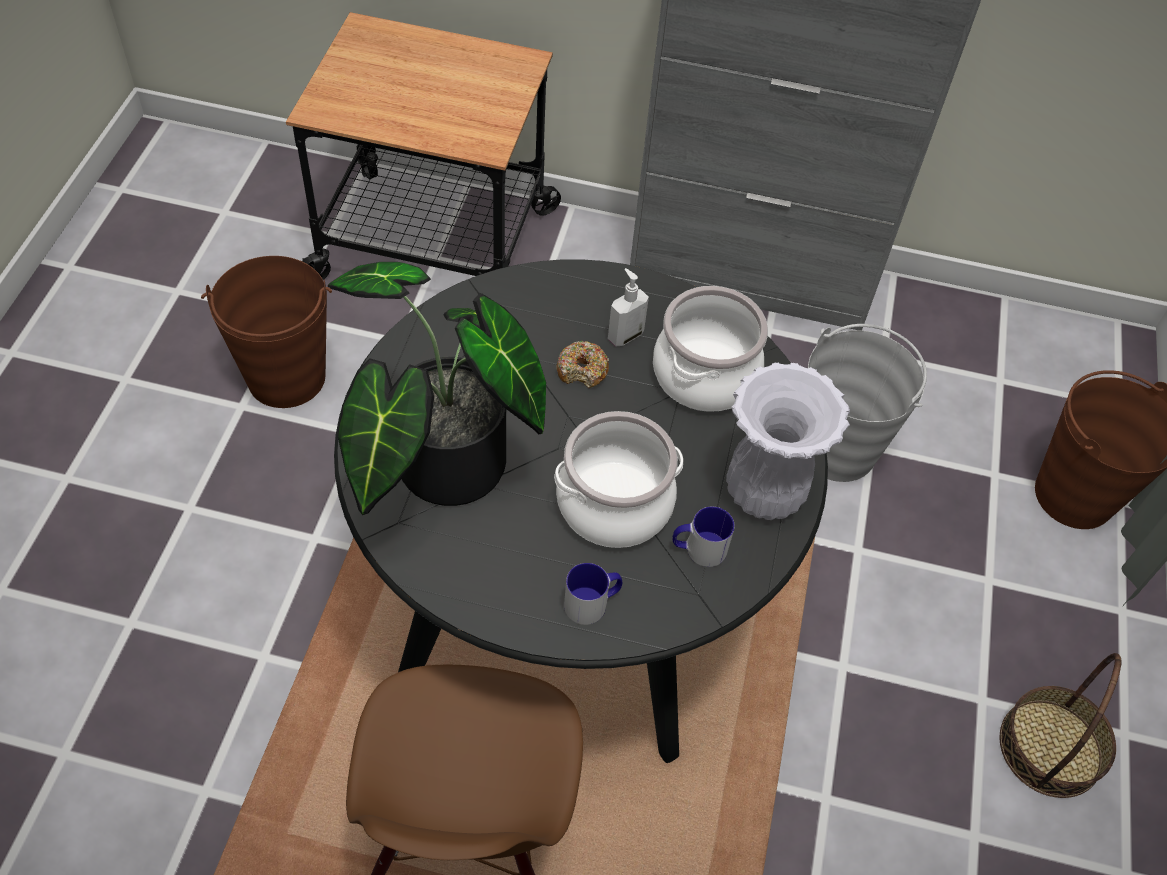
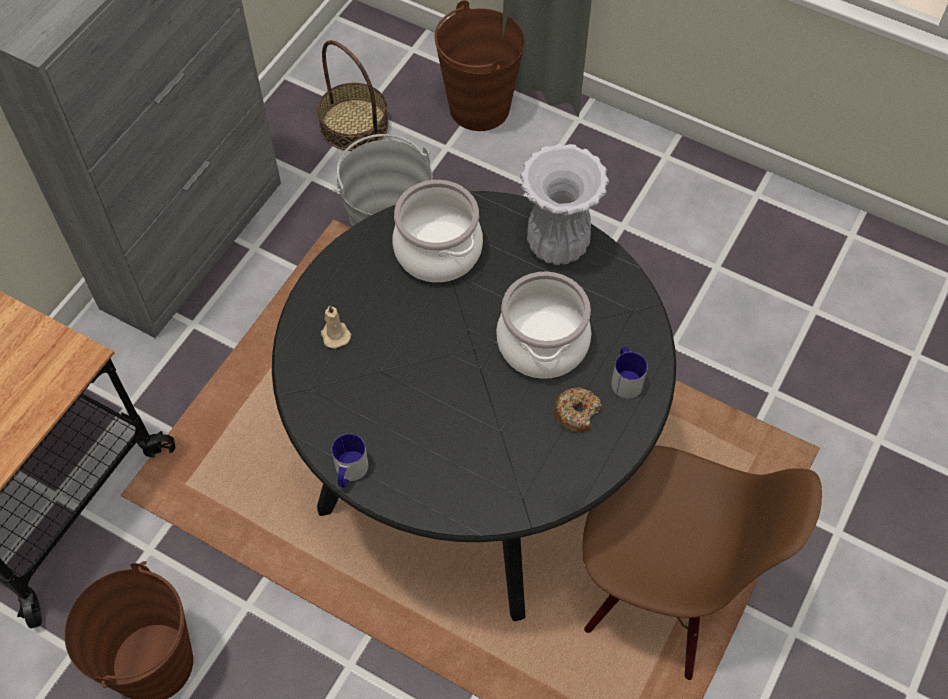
camera: 70 degrees left, 5 degrees up
(438, 468) = (477, 458): potted plant -> none
(558, 307) = (335, 334): none -> beige candle
(582, 370) = (408, 333): donut -> donut (577, 412)
(625, 335) = (380, 294): soap dispenser -> none
(698, 549) = (595, 300): mug -> mug (349, 472)
(1050, 748) = (666, 200): basket -> basket (354, 124)

